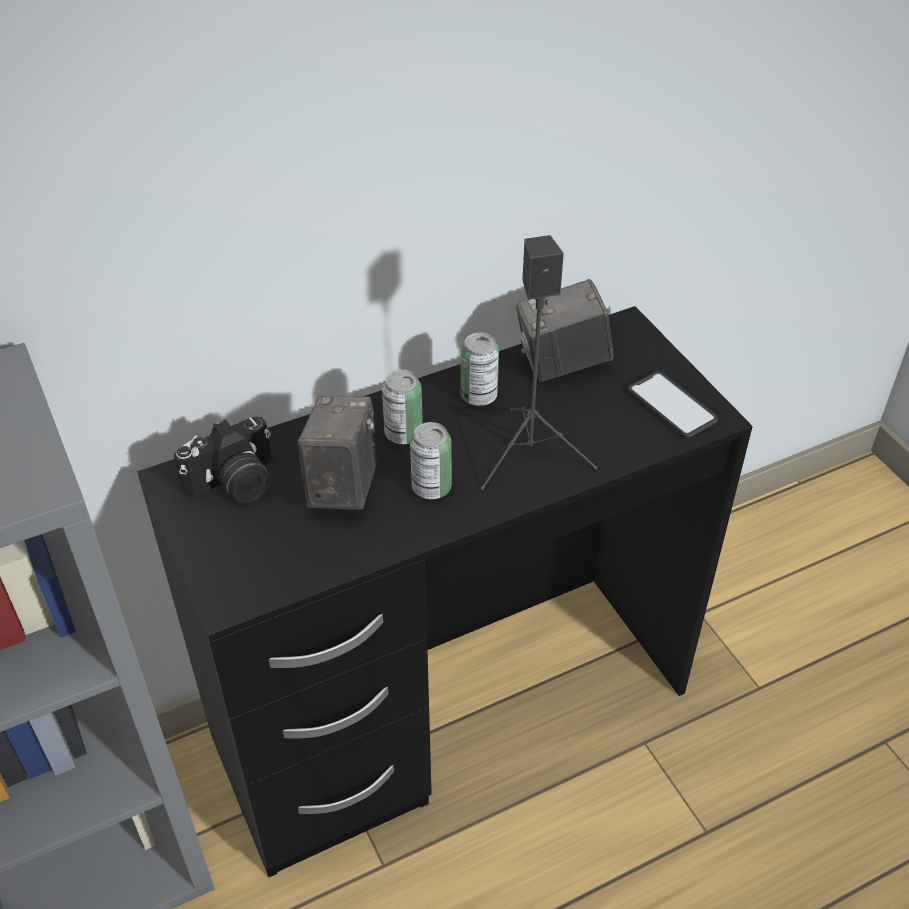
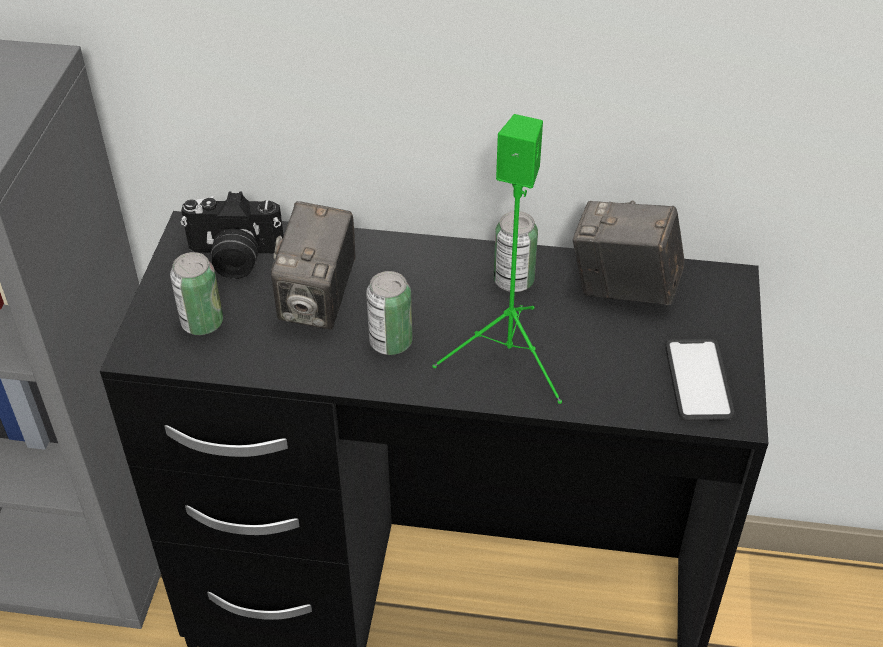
camera: 35 degrees right, 0 degrees up
(342, 485) = (318, 301): camera -> camera turned 150 degrees clockwise
(403, 434) = (412, 283): can -> can (202, 323)
(531, 454) = (510, 358): black speaker -> green speaker

